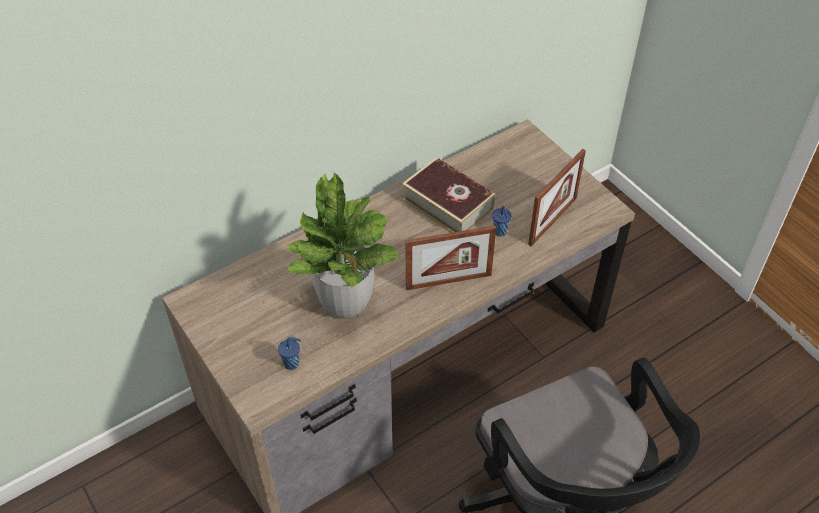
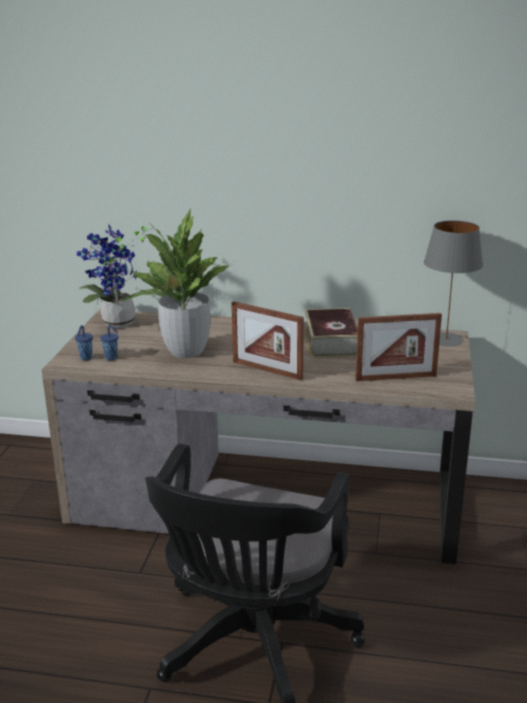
camera: 45 degrees right, 25 degrees down
(222, 310) = (118, 325): none -> potted plant
(500, 232) = (345, 366): blue cup -> blue cup (85, 358)
(526, 142) = (445, 339): none -> grey table lamp

